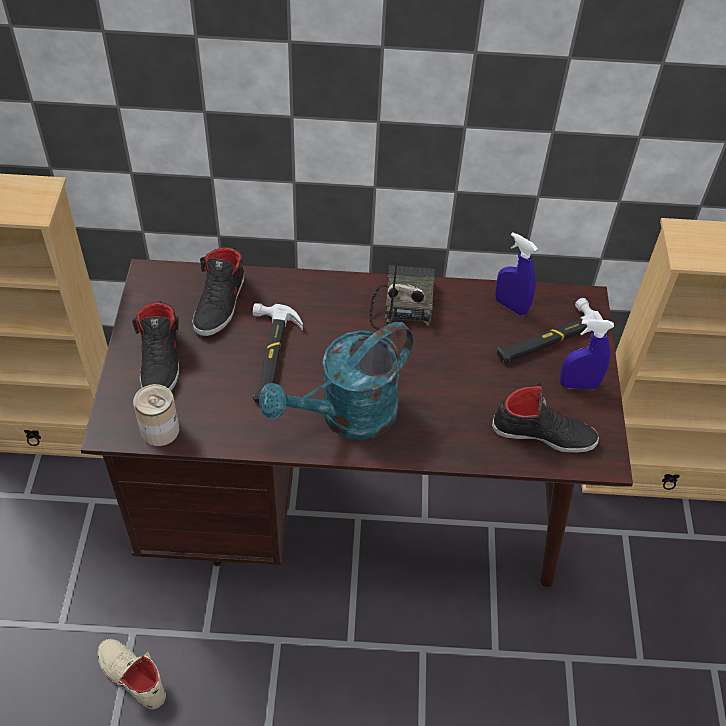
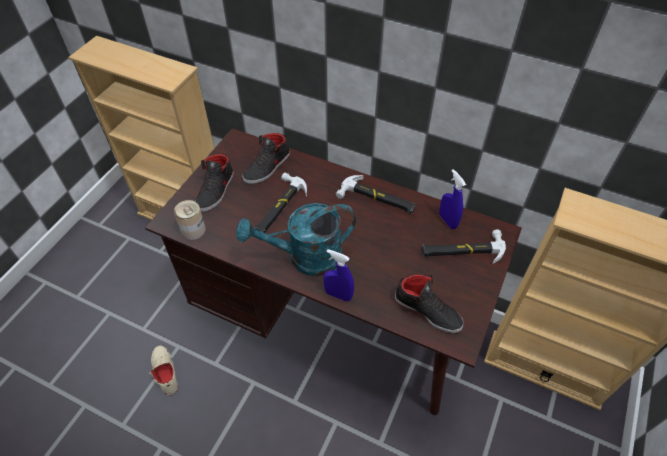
camera: 25 degrees right, 0 degrees up
(402, 304) = (377, 199): radio -> hammer
(578, 385) = (469, 286): blue spray bottle -> blue spray bottle (338, 295)

